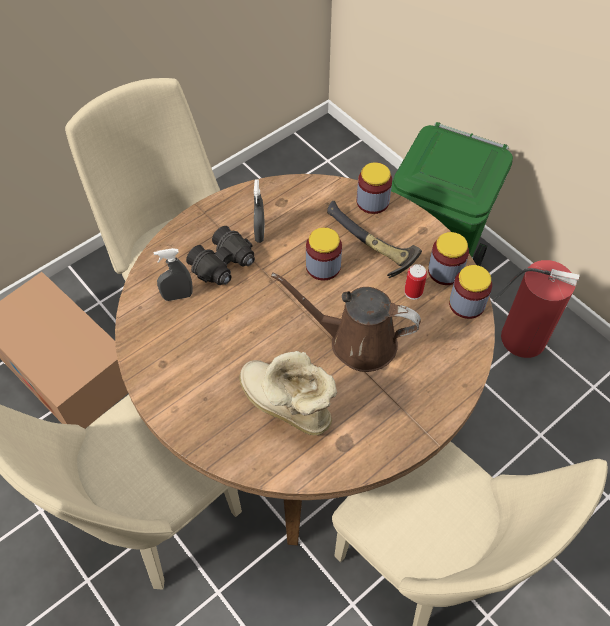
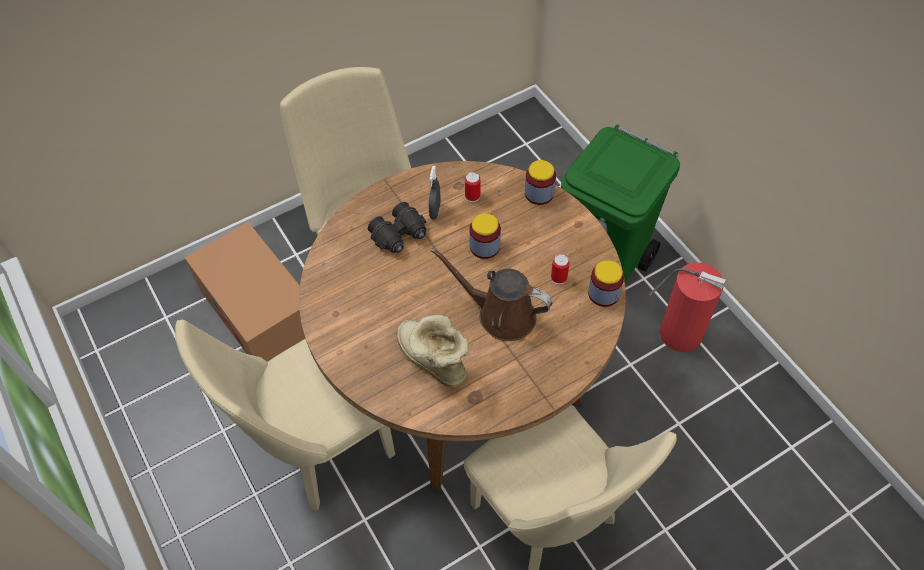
camera: 10 degrees right, 0 degrees up
(177, 296) = (356, 258): grey spray bottle -> none
(299, 212) = (472, 196): none -> can
(369, 246) = (528, 233): hammer -> none
(445, 271) = (590, 263): jar -> none

